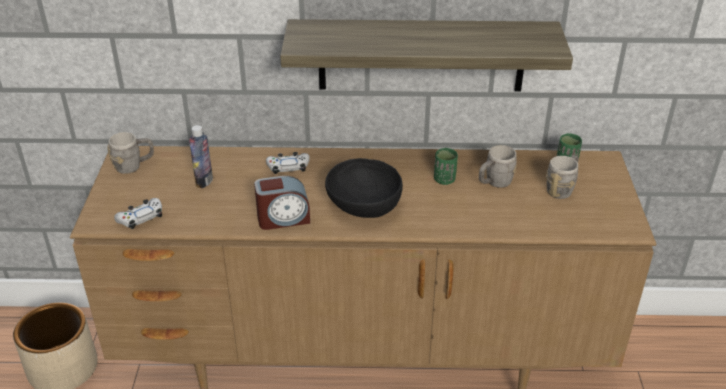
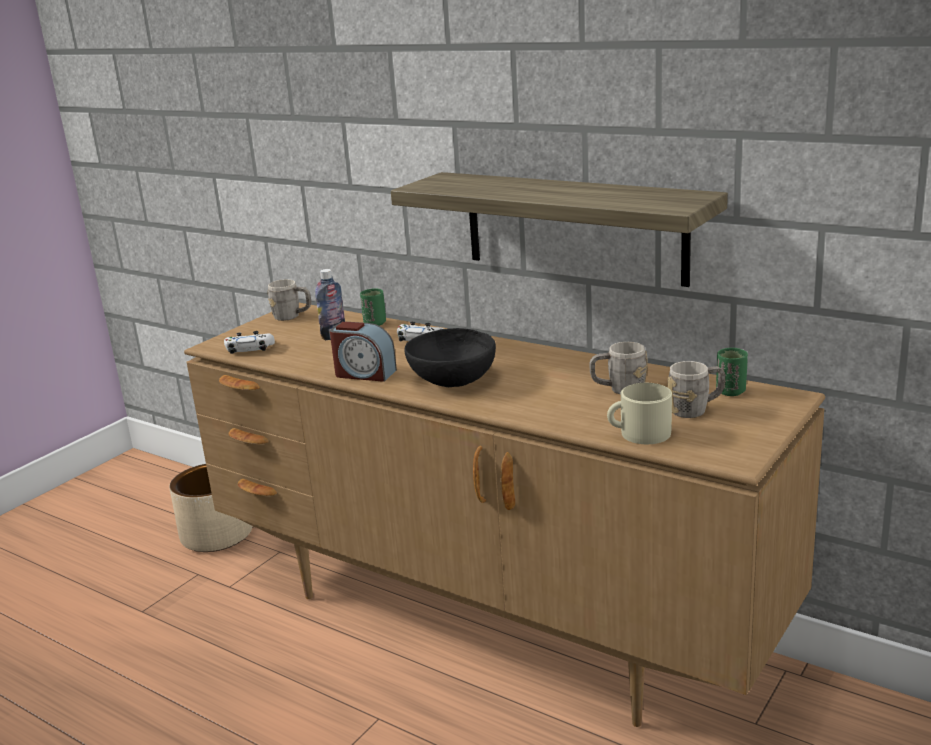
camera: 35 degrees right, 15 degrees down
(444, 180) = (565, 377): green cup -> green cup (375, 323)
(550, 223) = (639, 433): none -> beige mug

